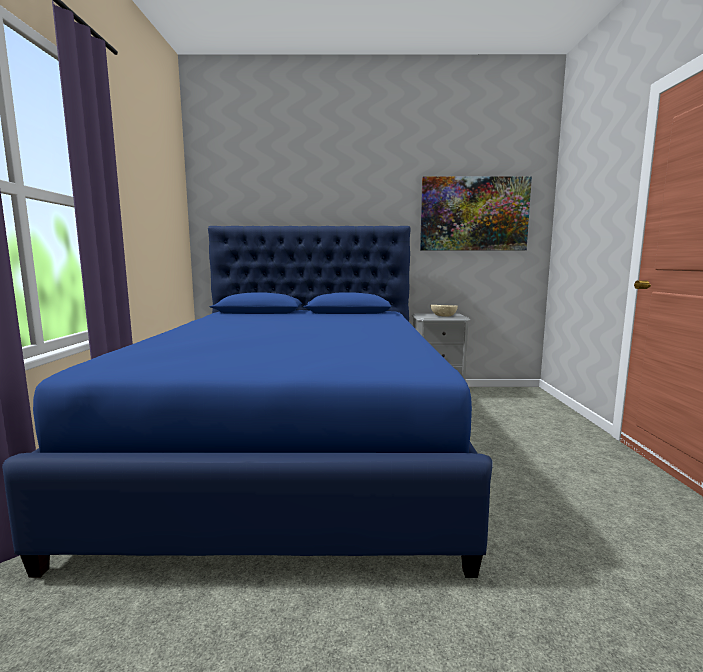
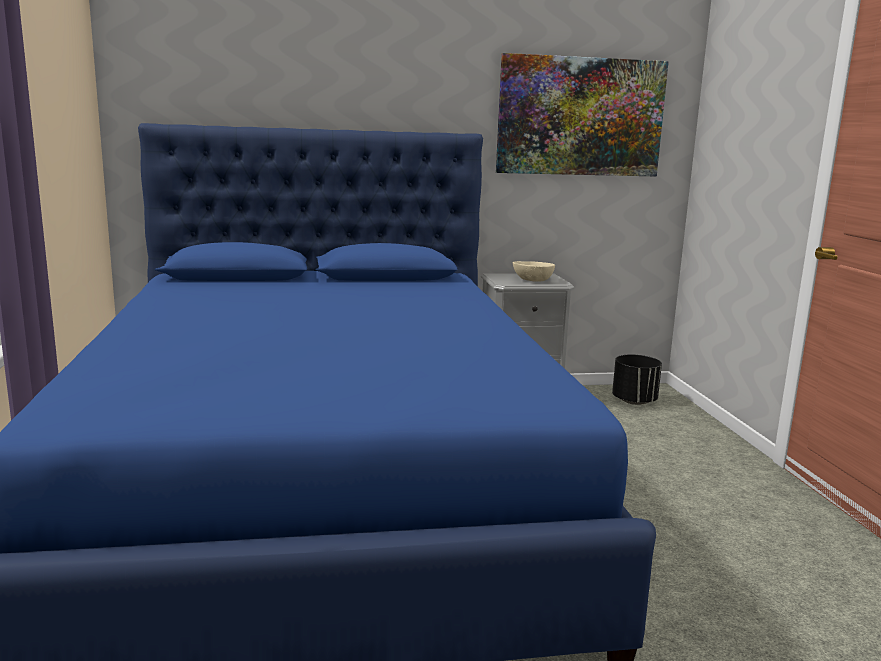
camera: 10 degrees left, 5 degrees up
(515, 396) = (634, 401): none -> black planter

